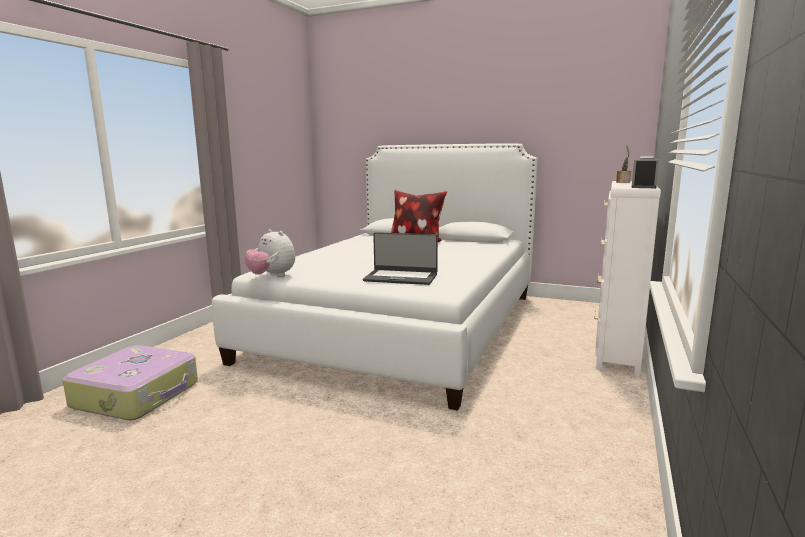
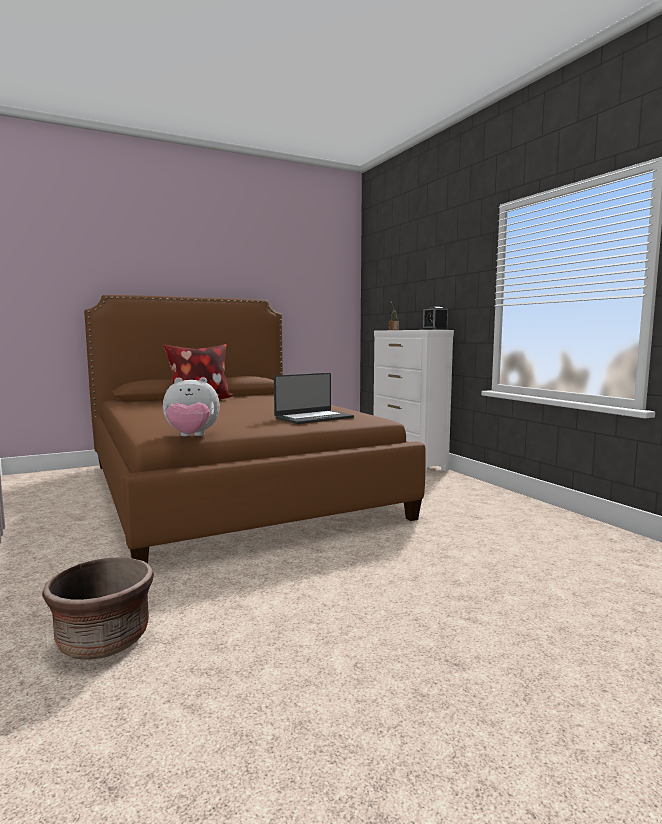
camera: 50 degrees left, 5 degrees down
(138, 395) = (103, 640): suitcase -> brown planter
(401, 325) = (231, 489): white bed -> brown bed

